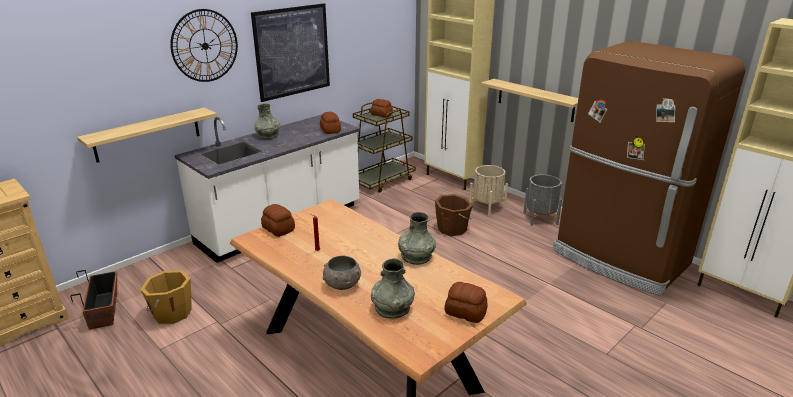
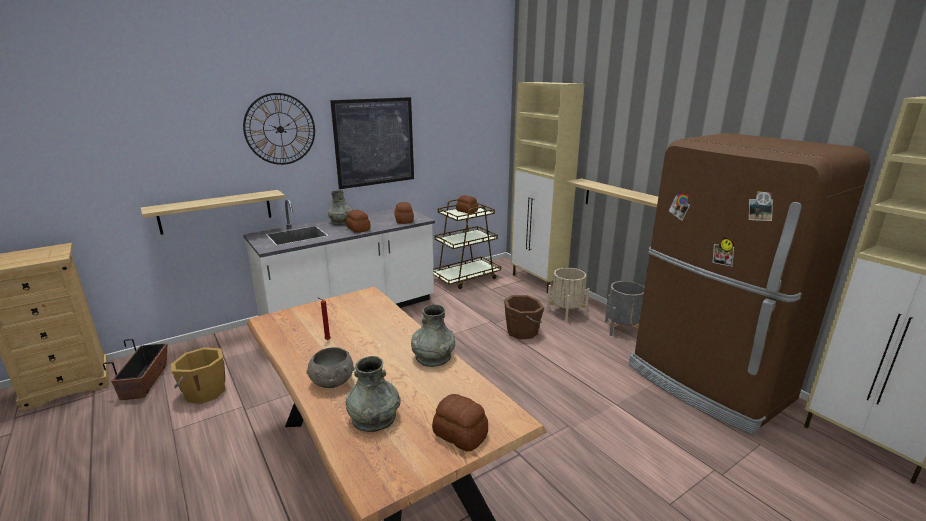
camera: 10 degrees right, 5 degrees down
(278, 229) = (301, 313): bread -> bread (358, 229)

